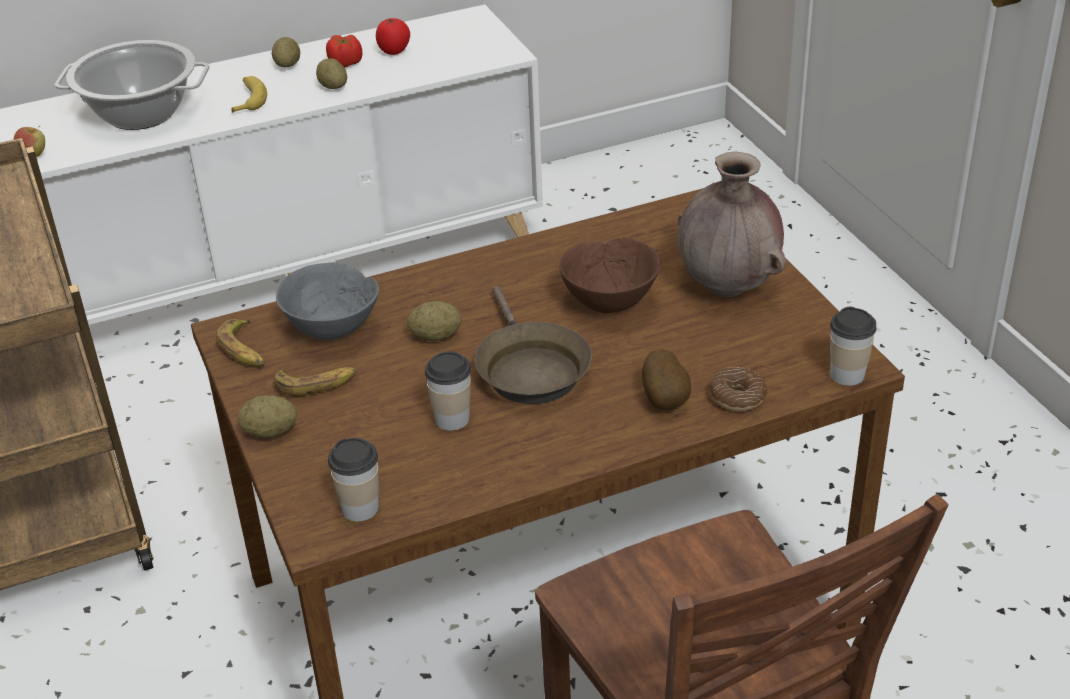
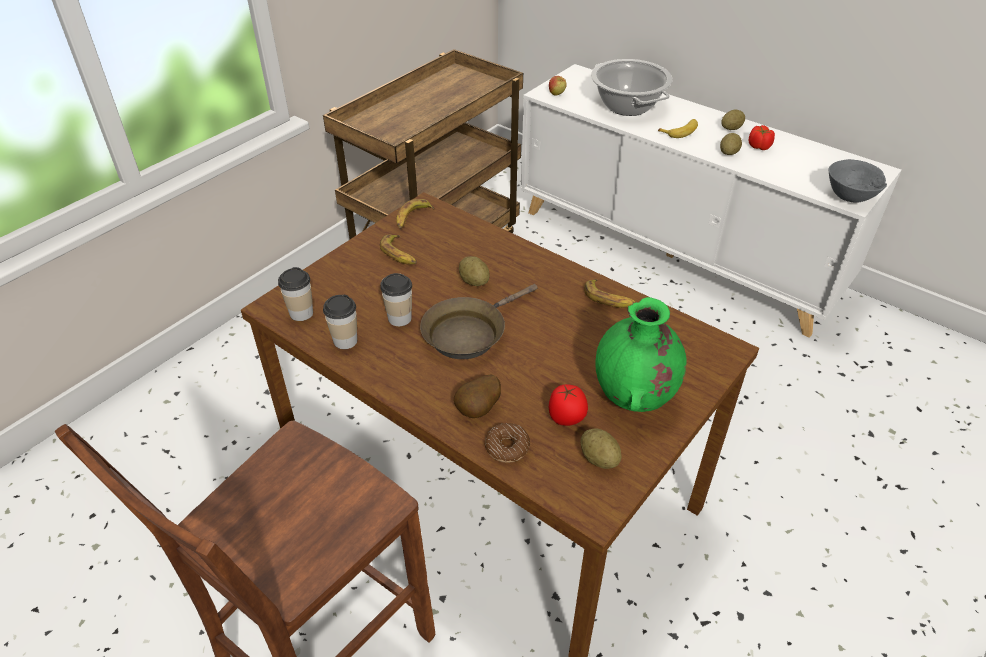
camera: 60 degrees right, 5 degrees up
(270, 432) = (348, 255): potato -> potato (599, 459)
(333, 330) = (452, 241): grey bowl -> grey bowl (850, 198)
(394, 51) = (795, 158): tomato -> tomato (566, 418)
(560, 248) = (609, 299): none -> banana
(610, 303) = (567, 344): brown bowl -> none
(728, 288) = (634, 399): brown vase -> green vase
(847, 375) = (577, 506): cup -> cup (345, 341)

